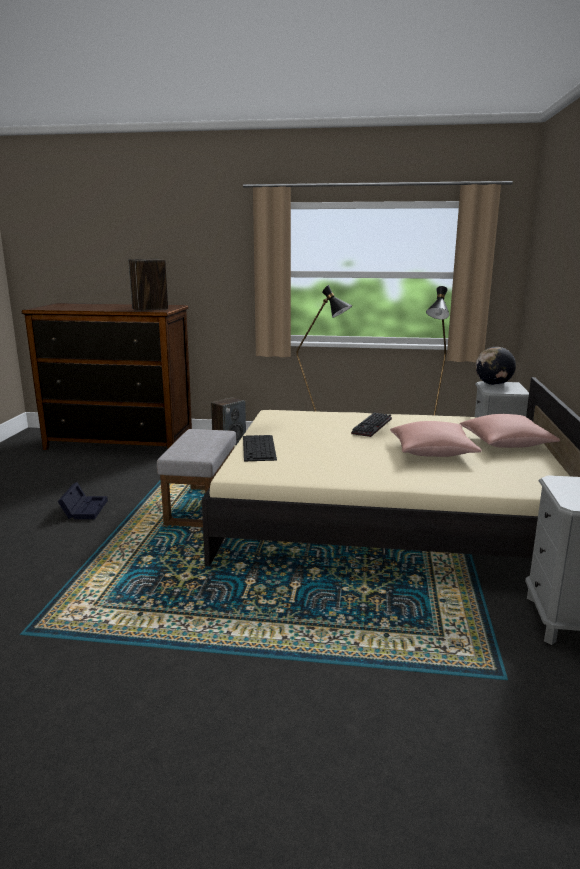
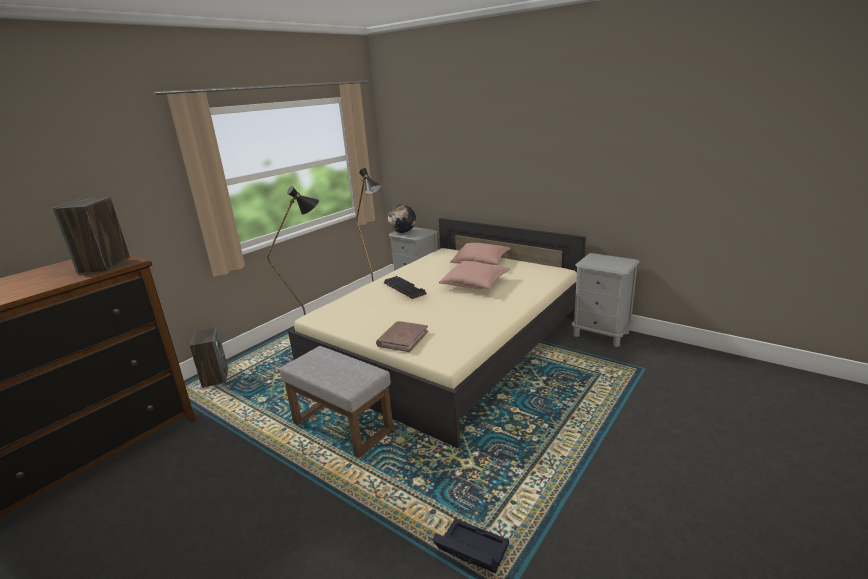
camera: 60 degrees left, 5 degrees up
(84, 509) = (256, 515): black storage box -> black storage box (469, 551)
(259, 448) = (402, 338): keyboard -> brown book

